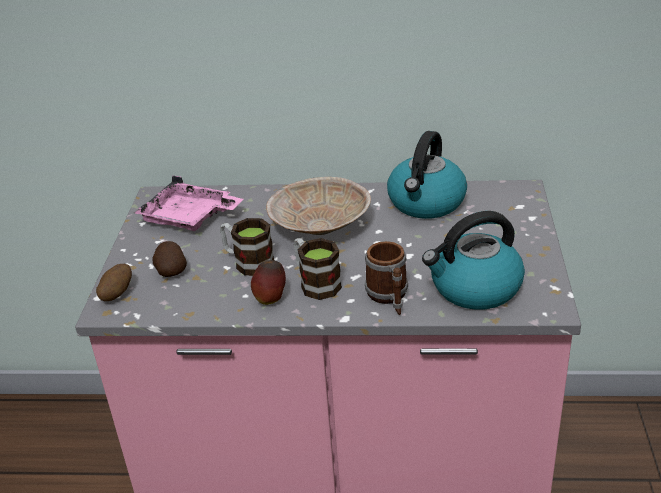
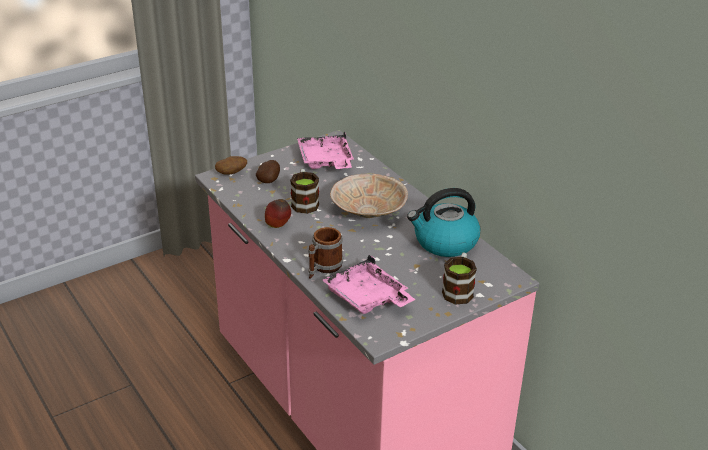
camera: 50 degrees right, 0 degrees up
(315, 283) = (309, 234): mug -> mug (458, 290)
(474, 288) = (367, 298): kettle -> pink tray

